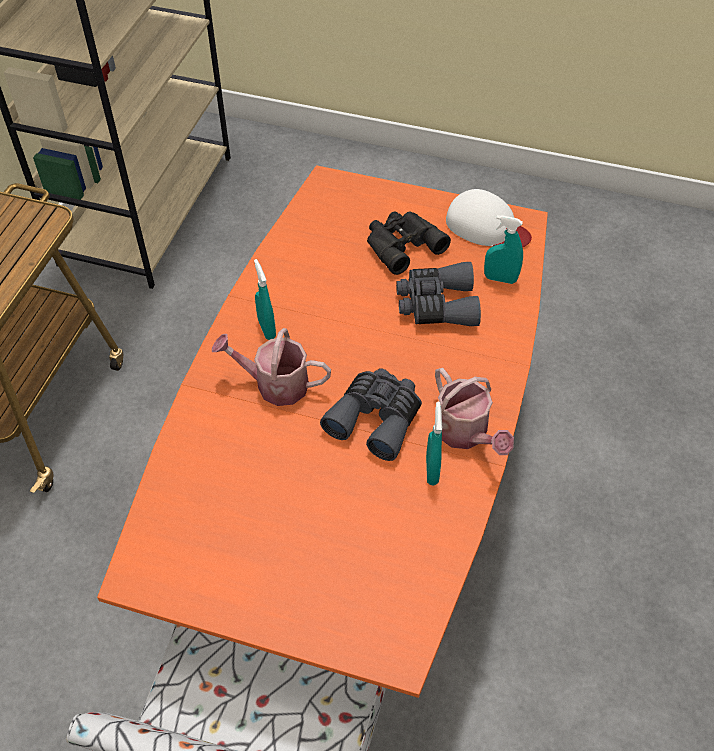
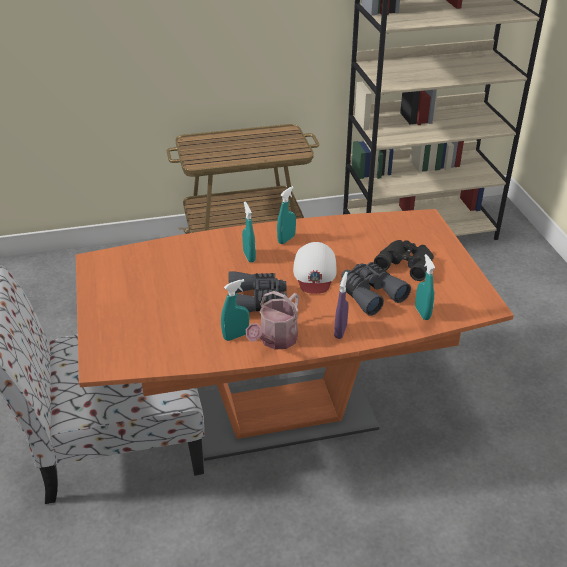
camera: 60 degrees right, 15 degrees down
(275, 384) = (249, 256): watering can -> turquoise spray bottle
(486, 227) = (464, 292): white cap -> white cap (314, 273)
(487, 365) = (340, 331): none -> purple spray bottle

